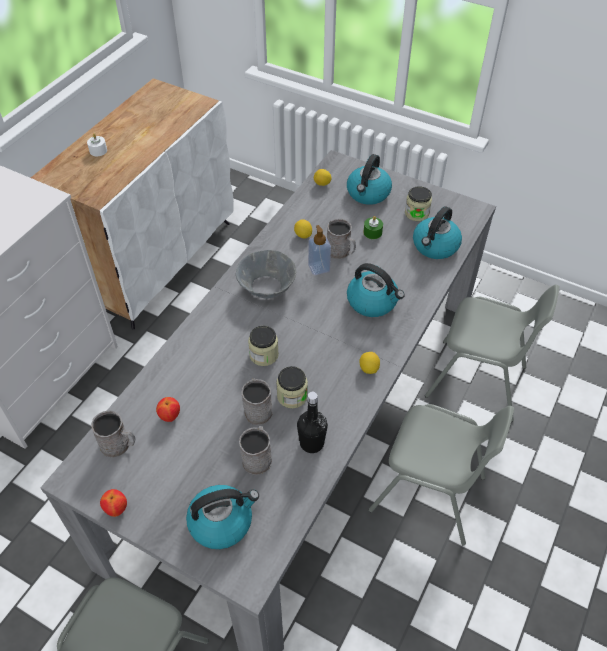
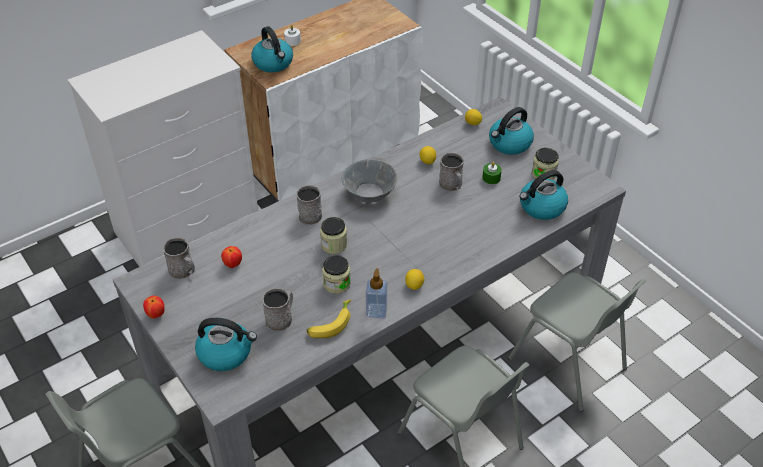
camera: 25 degrees right, 5 degrees down
(257, 409) = (303, 283): grey mug -> grey mug (311, 213)
(312, 443) = (330, 324): black bottle -> banana
(319, 268) = (424, 192): soap dispenser -> soap dispenser (376, 311)
(373, 302) = (453, 234): kettle -> kettle (273, 63)

